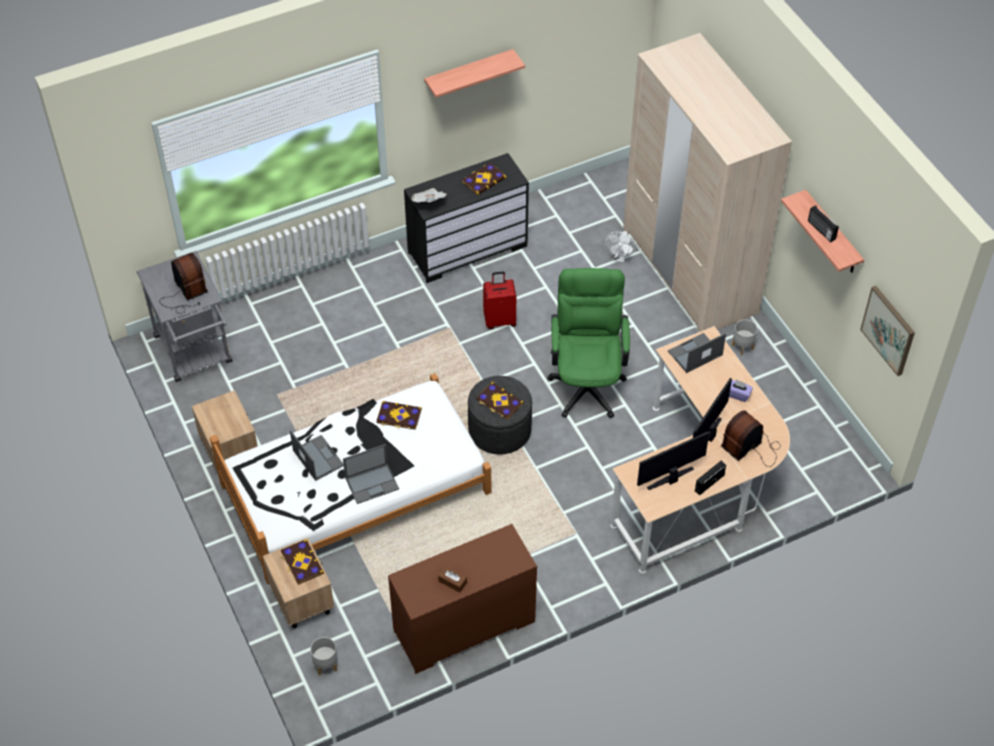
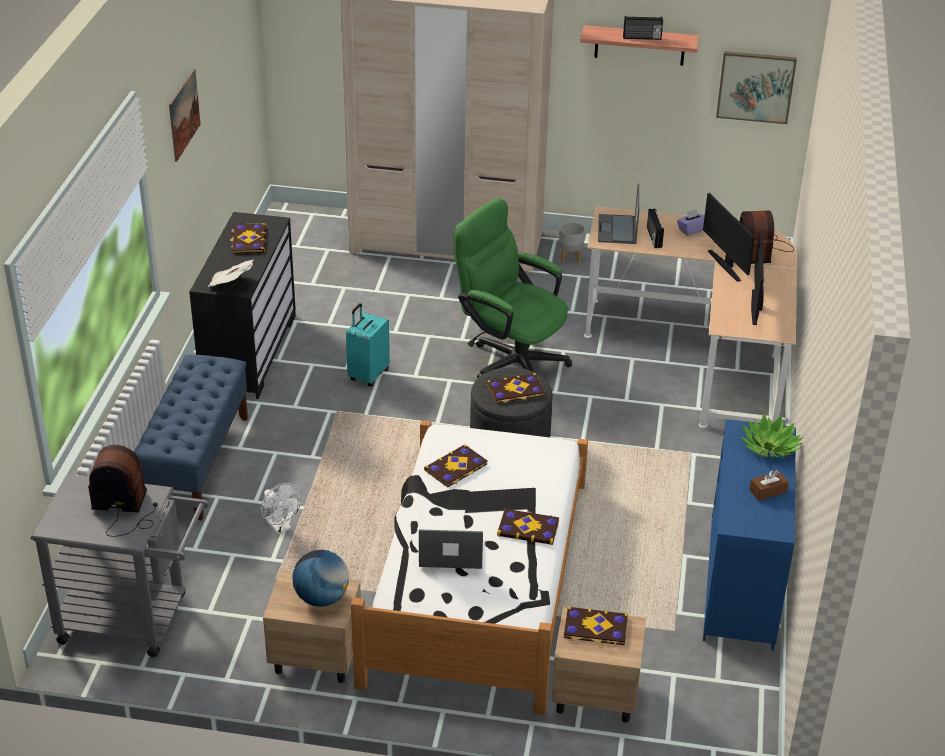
camera: 55 degrees left, 15 degrees down
(226, 422) = (321, 598): none -> globe
(326, 664) = (703, 718): grey planter -> none
(343, 295) = (197, 463): none -> blue bench
(372, 483) = (528, 528): laptop -> book
(464, 628) = (742, 584): brown dresser -> blue dresser
(469, 74) = (184, 114): shelf -> picture
(500, 320) = (368, 375): red suitcase -> turquoise suitcase
(501, 561) = (769, 447): none -> potted plant
(620, 257) = (382, 271): white fan -> white fan (280, 527)
(708, 483) = (780, 289): radio -> radio (653, 237)

